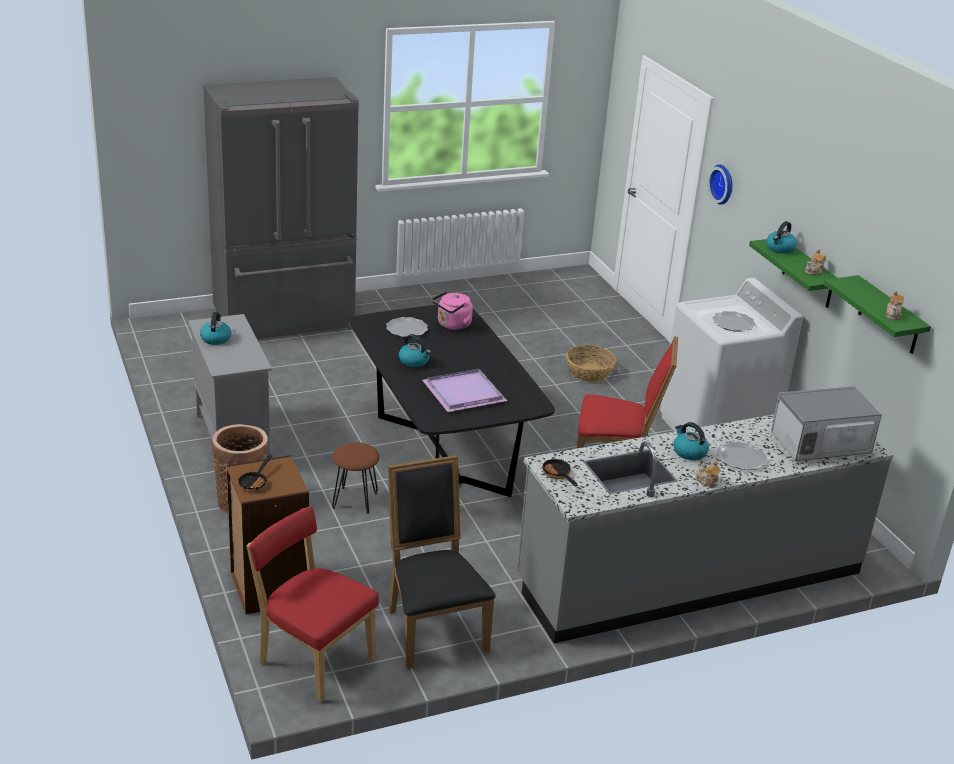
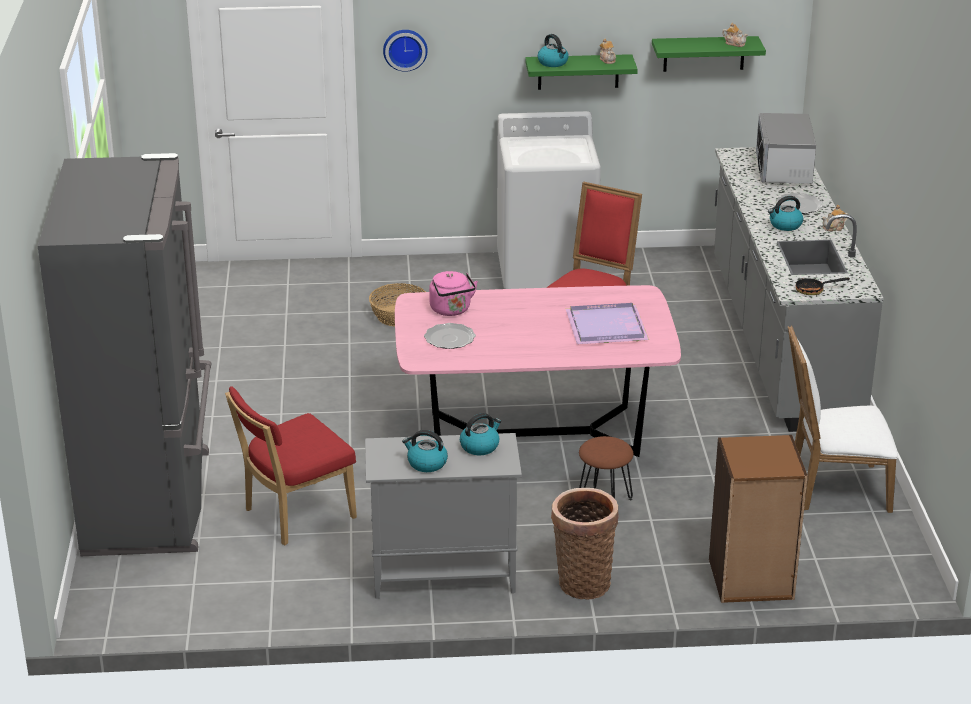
camera: 70 degrees left, 0 degrees up
(255, 482) = (769, 463): frying pan -> none
(313, 659) = (871, 565): red chair -> red chair (295, 515)
(414, 361) = (528, 344): kettle -> kettle (480, 446)
(432, 627) = (833, 489): black chair -> white chair
(442, 455) = (533, 435): black dining table -> pink dining table
(733, 323) = (564, 151): plate -> none

